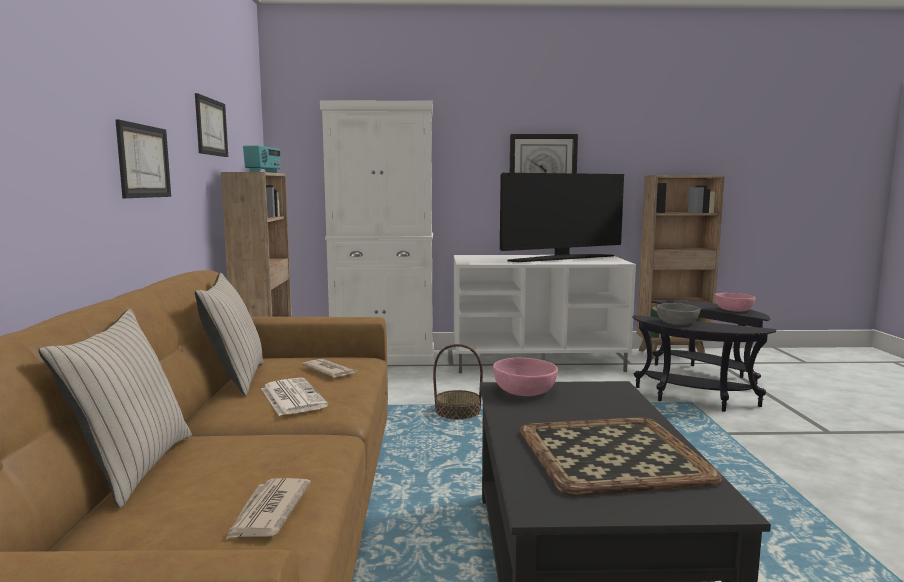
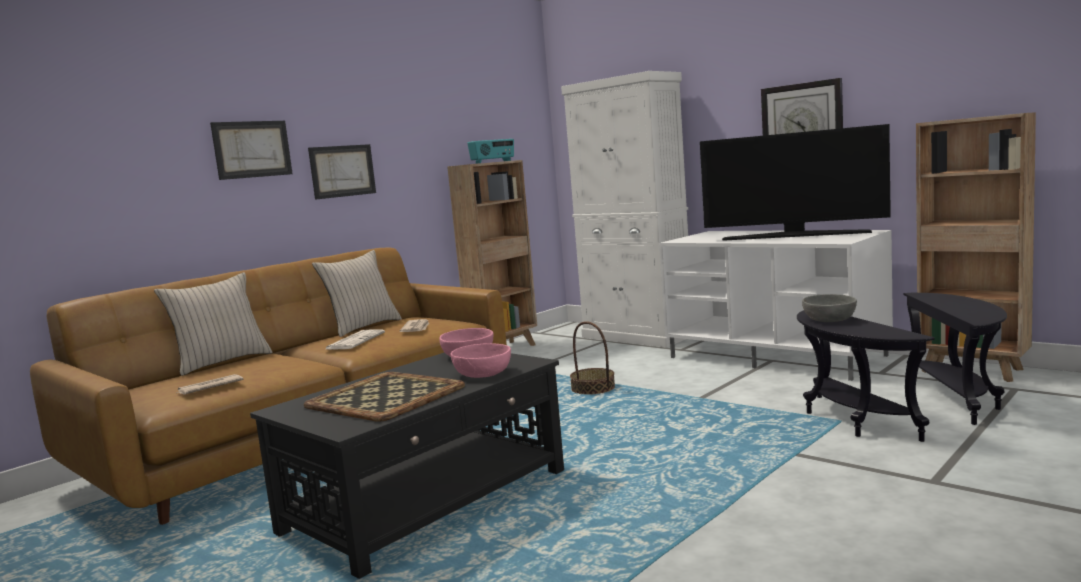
camera: 45 degrees right, 0 degrees up
(211, 127) = (444, 130): picture -> picture (252, 149)
(733, 310) = (974, 310): pink bowl -> pink bowl (483, 373)

